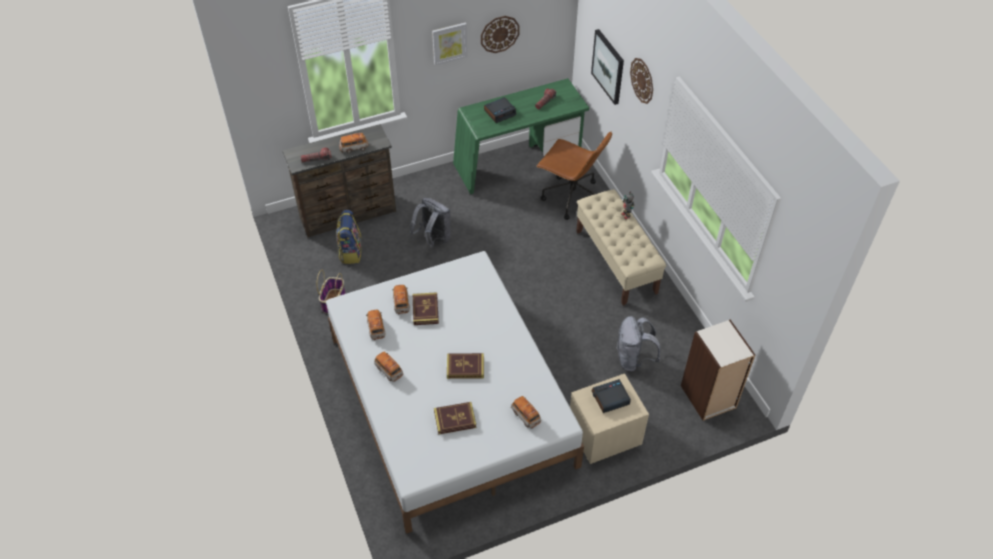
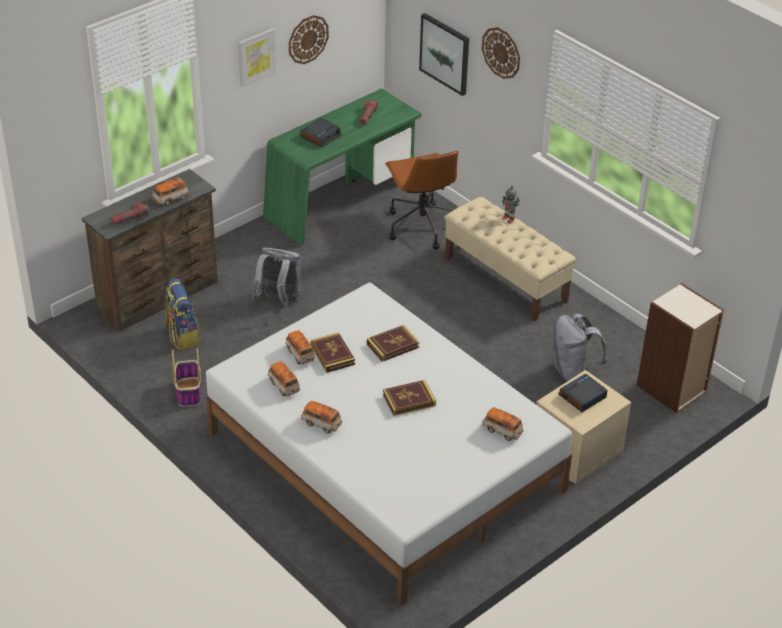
camera: 20 degrees left, 10 degrees down
(455, 419) = (424, 453): book -> book (392, 345)
(571, 197) = (421, 226): brown office chair -> brown office chair turned 60 degrees clockwise

